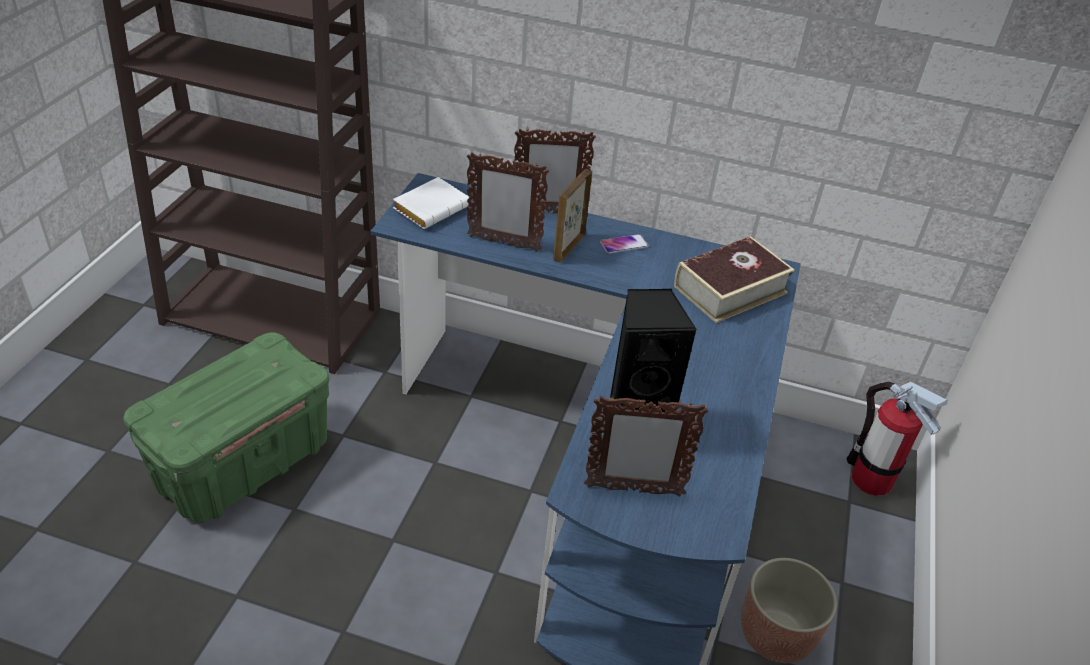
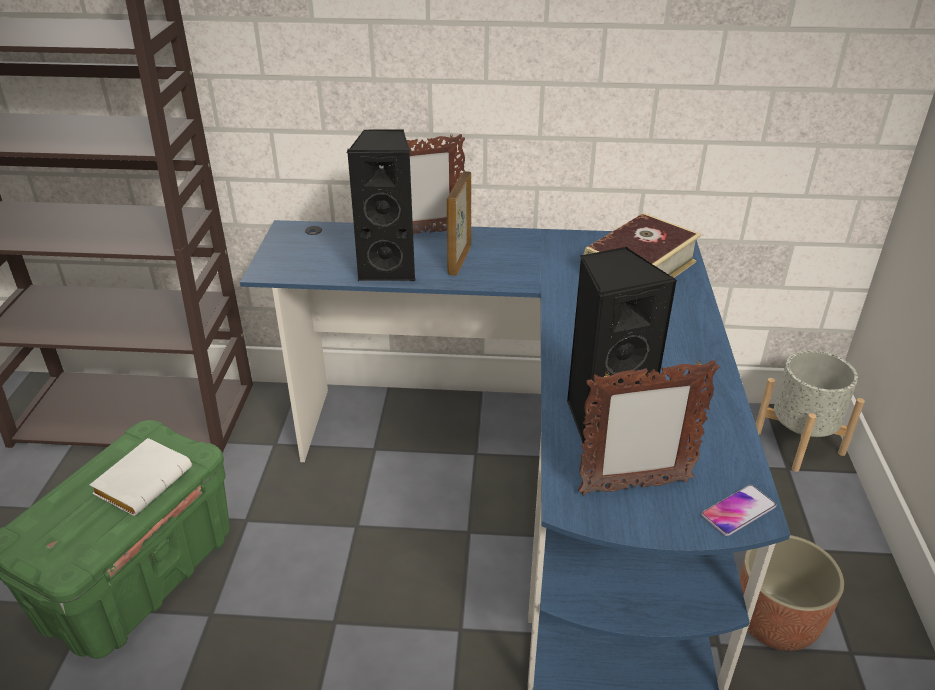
camera: 10 degrees left, 5 degrees down
(431, 207) = (300, 248): white book -> white book (144, 480)
(503, 243) = (389, 268): picture frame -> black speaker
(624, 245) = (514, 248): phone -> phone (738, 511)
(871, 479) = (798, 442): fire extinguisher -> grey planter

